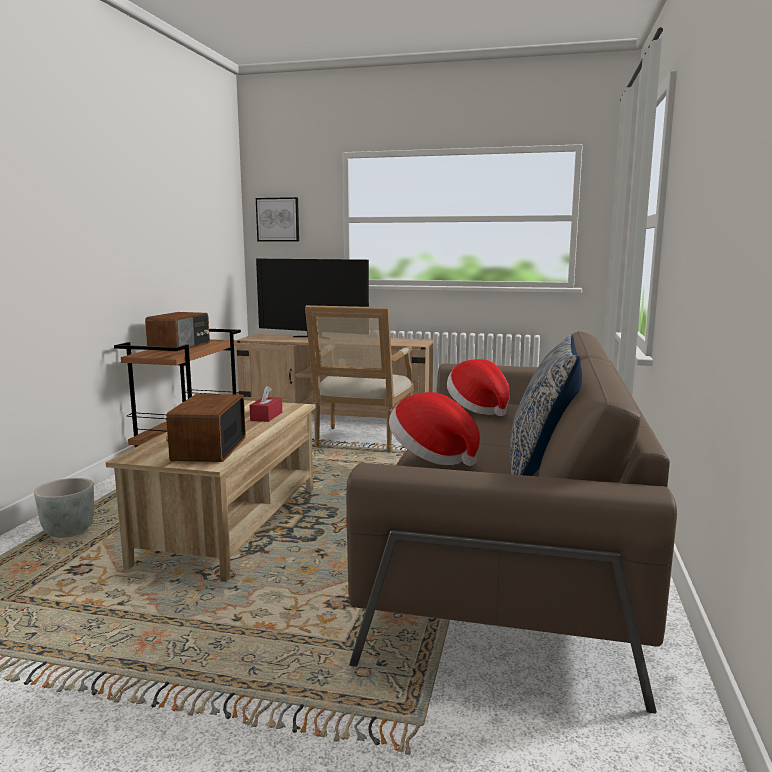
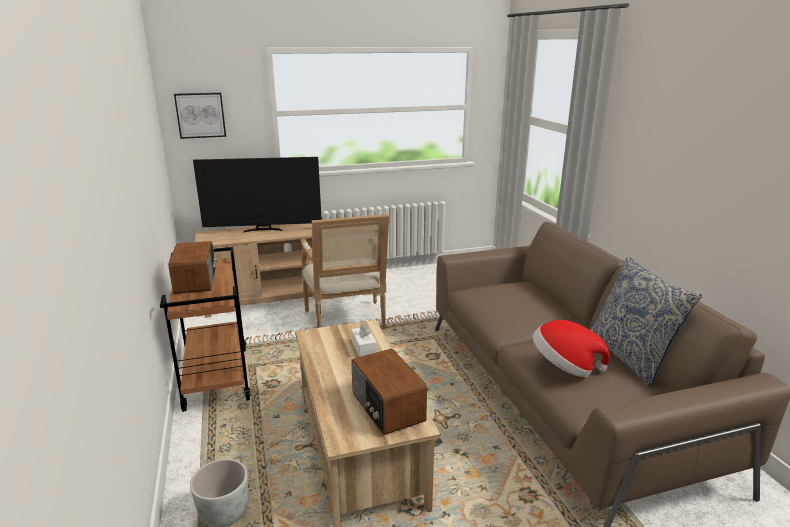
camera: 30 degrees left, 10 degrees up
(266, 416) = (363, 348): red tissue box -> white tissue box
(478, 408) = (510, 299): hat -> none

